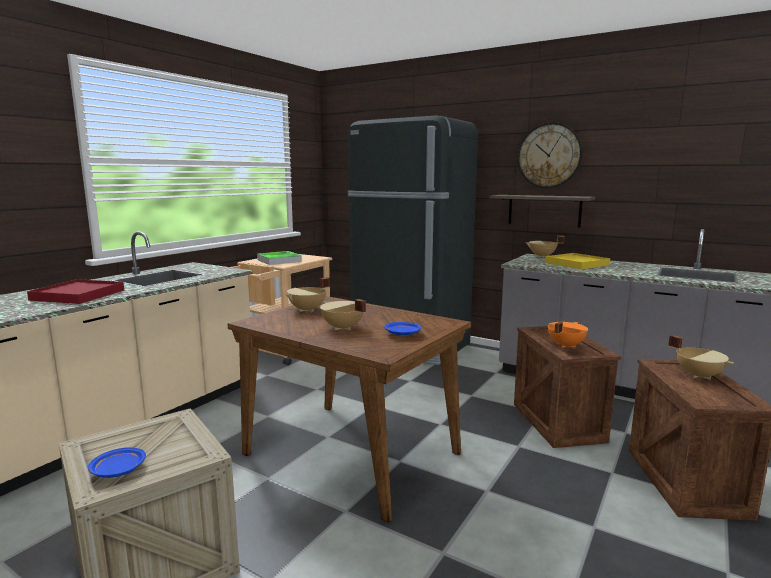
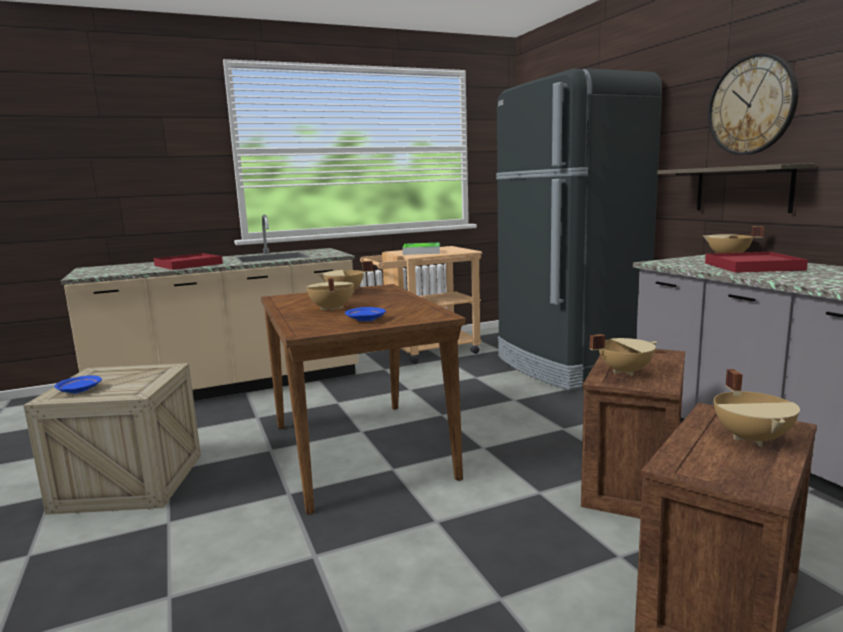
camera: 35 degrees right, 0 degrees up
(565, 345) = (624, 371): orange cooking pot -> beige cooking pot
(576, 264) = (753, 266): yellow tray -> red tray

